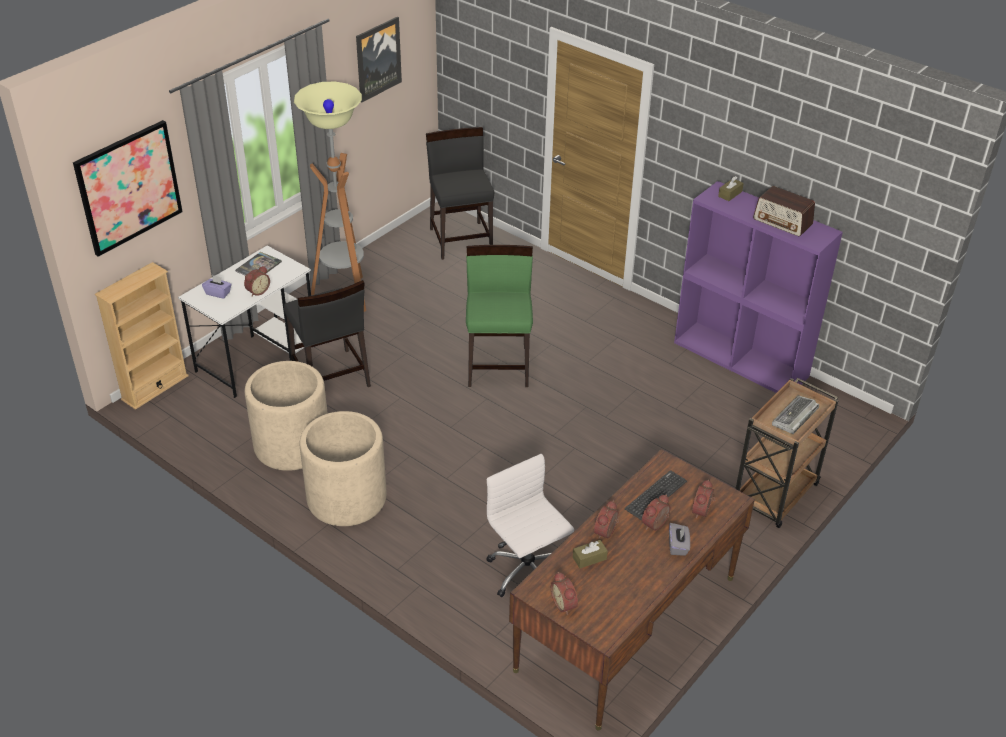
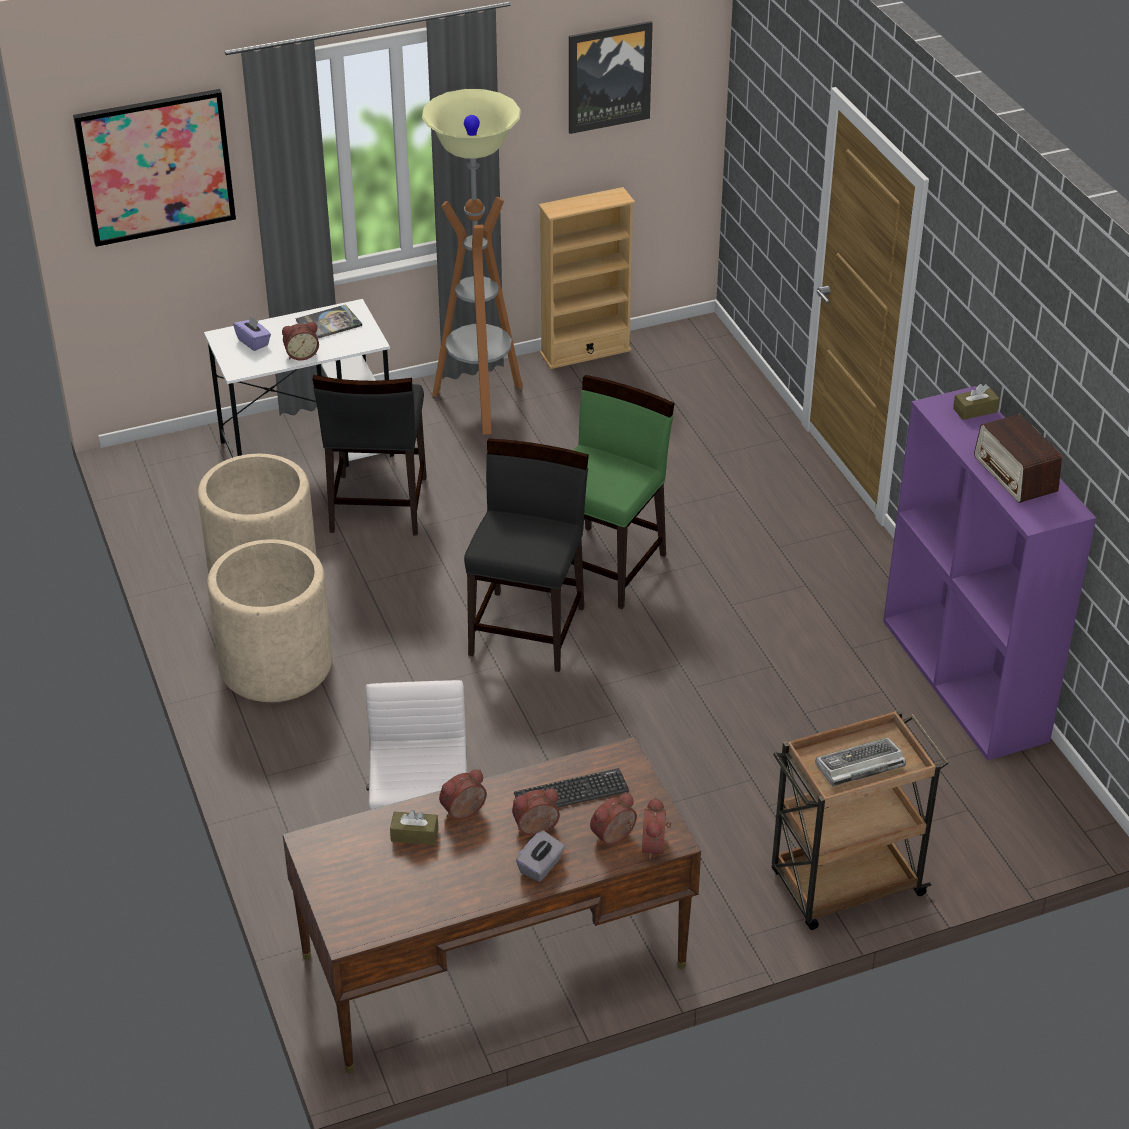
camera: 30 degrees right, 0 degrees up
(155, 387) = (161, 446): beige bookcase -> beige bookcase (585, 352)
(461, 240) = (698, 377): black chair -> black chair (528, 630)
(565, 604) = (335, 876): alarm clock -> alarm clock (656, 846)

